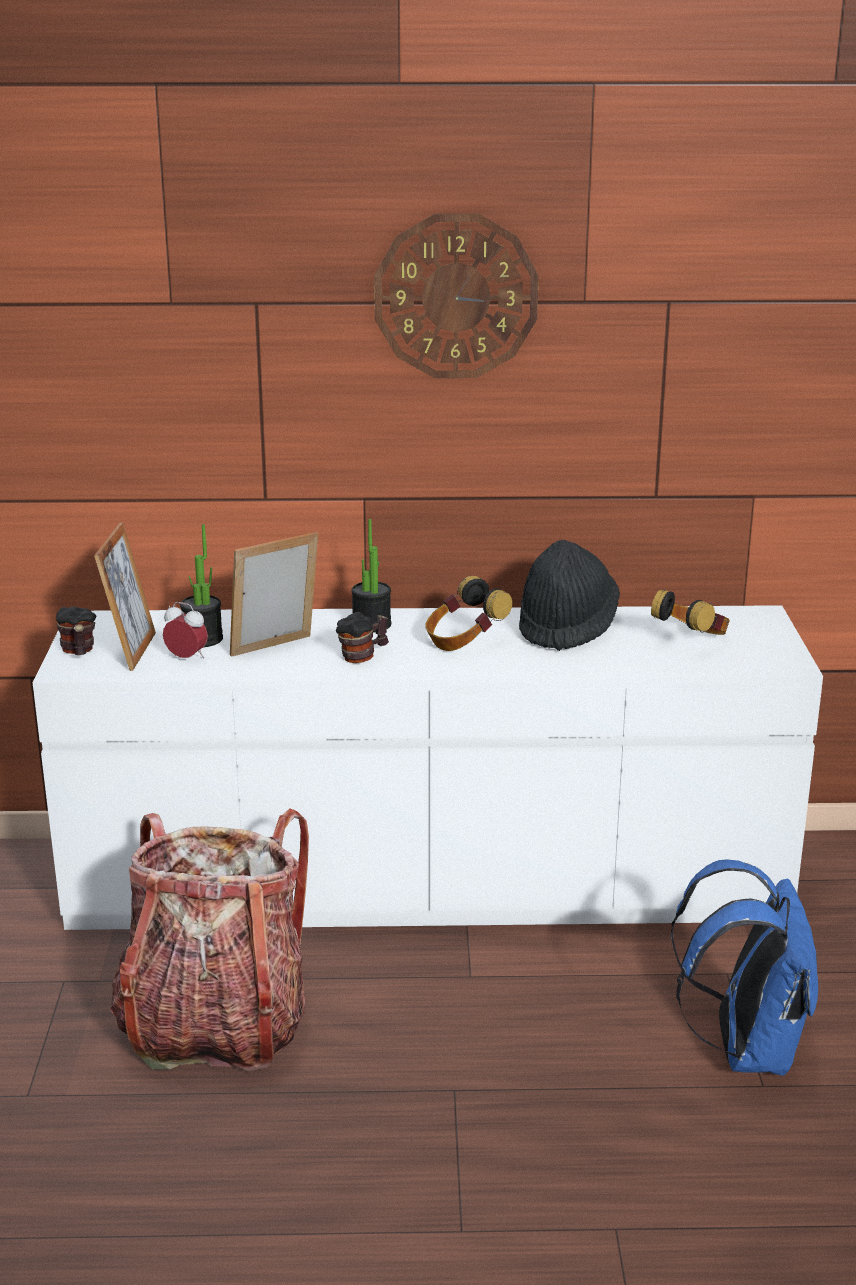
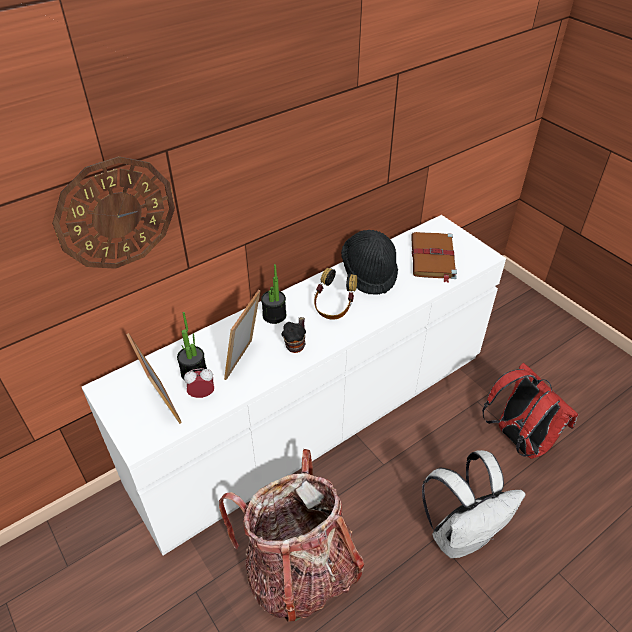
camera: 35 degrees left, 20 degrees up
(78, 652) = (130, 423): mug -> none
(456, 296) = (291, 106): wall clock -> wall clock (116, 214)
(501, 1106) = (461, 534): none -> white backpack
(691, 641) = (433, 258): headphones -> brown book
(746, 1048) = (518, 439): blue backpack -> red backpack

